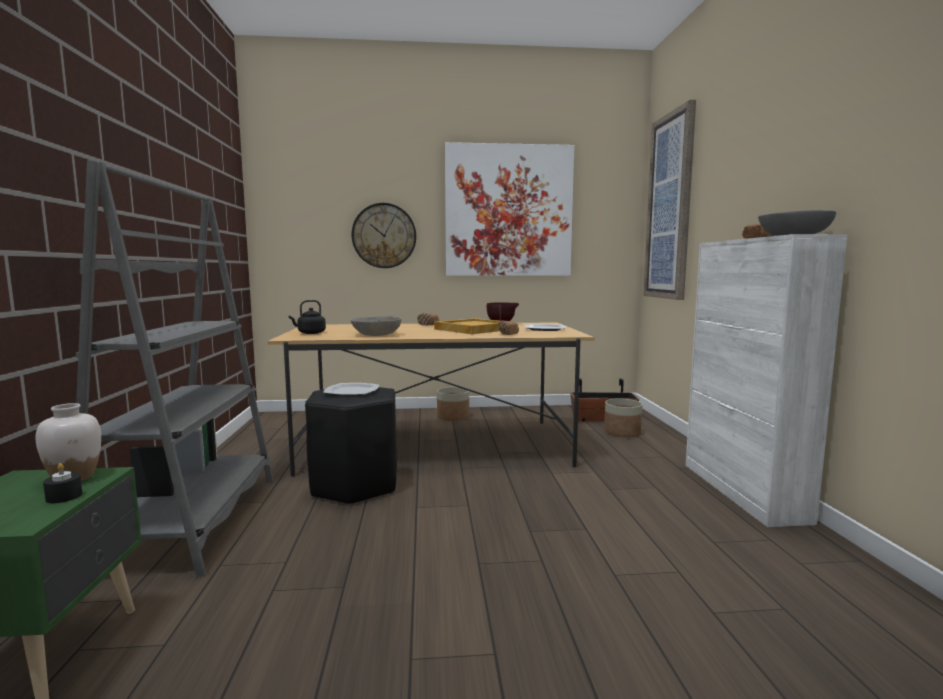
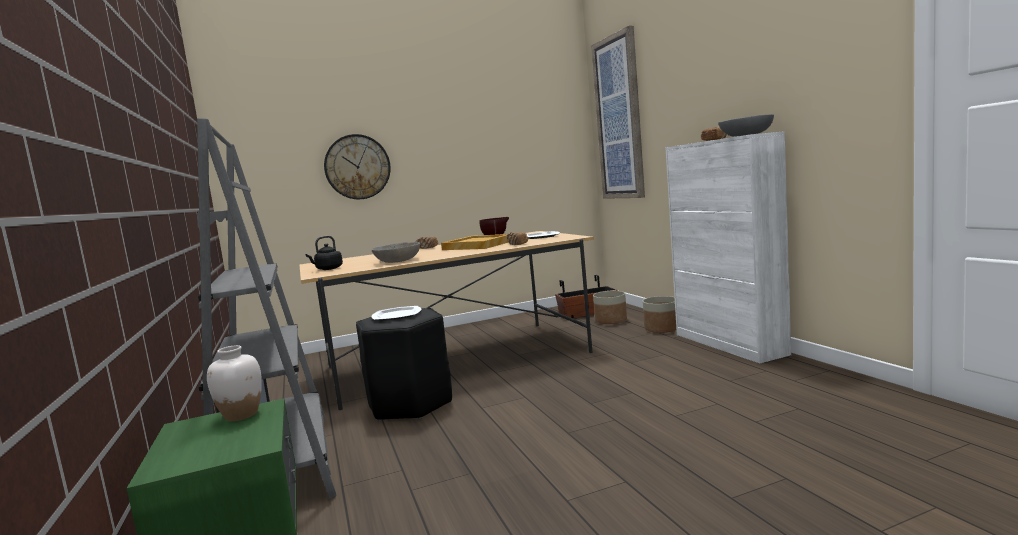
camera: 15 degrees left, 0 degrees up
(64, 497) = (259, 426): black candle -> none
(453, 417) = (452, 335): planter -> planter (662, 328)
(508, 211) = (474, 132): picture -> none

